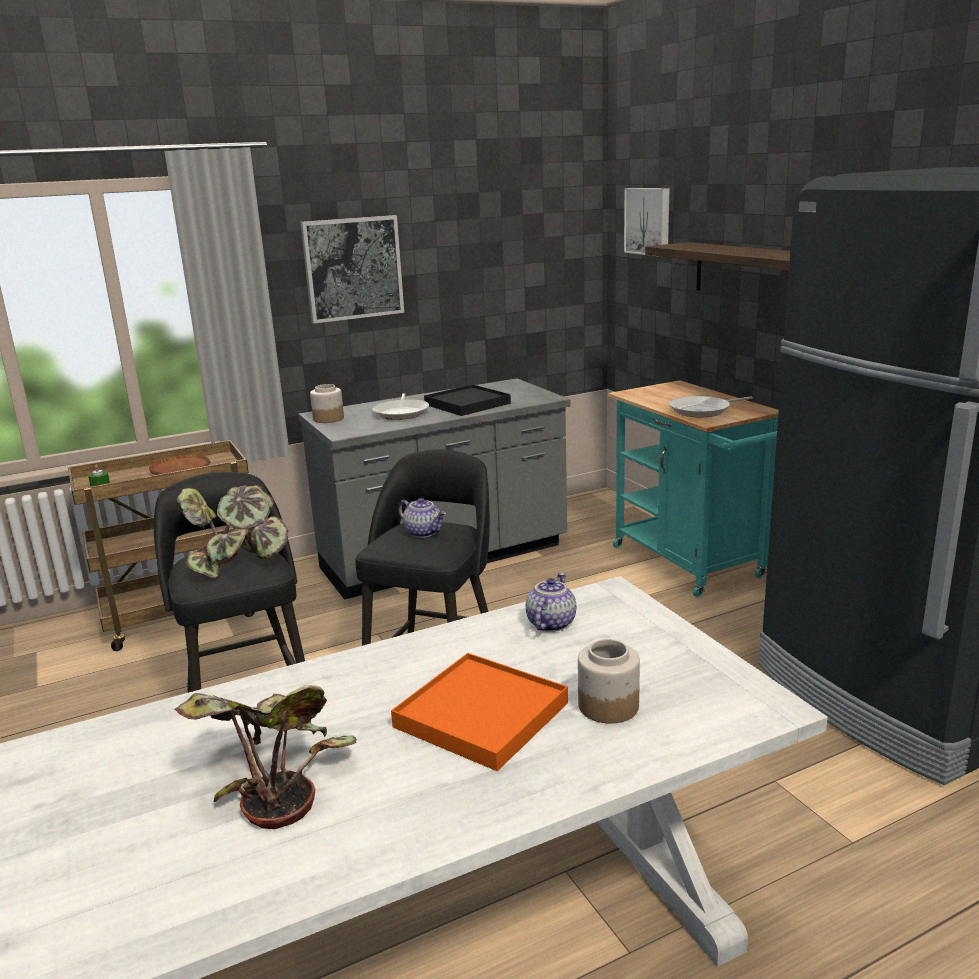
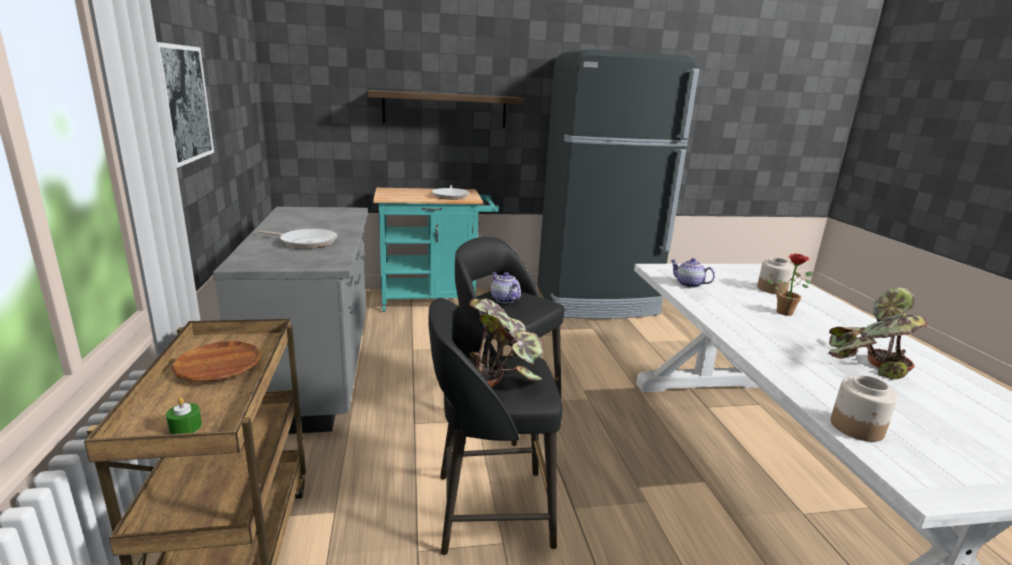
camera: 75 degrees left, 0 degrees up
(328, 419) = (268, 263): jar -> jar (857, 428)
(424, 532) = (504, 299): teapot -> teapot turned 90 degrees counterclockwise
(467, 404) = (324, 225): black tray -> none
(481, 715) = (786, 311): orange tray -> potted plant
(649, 221) = (320, 74): picture -> none

